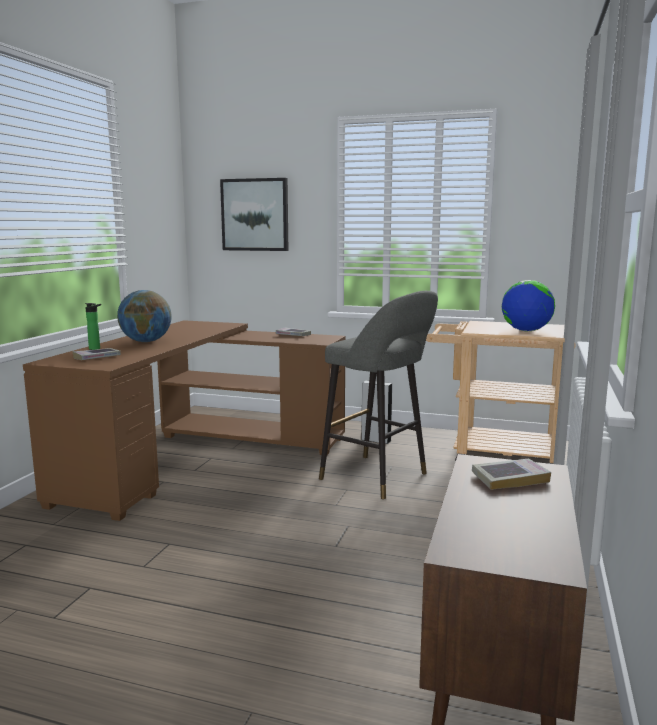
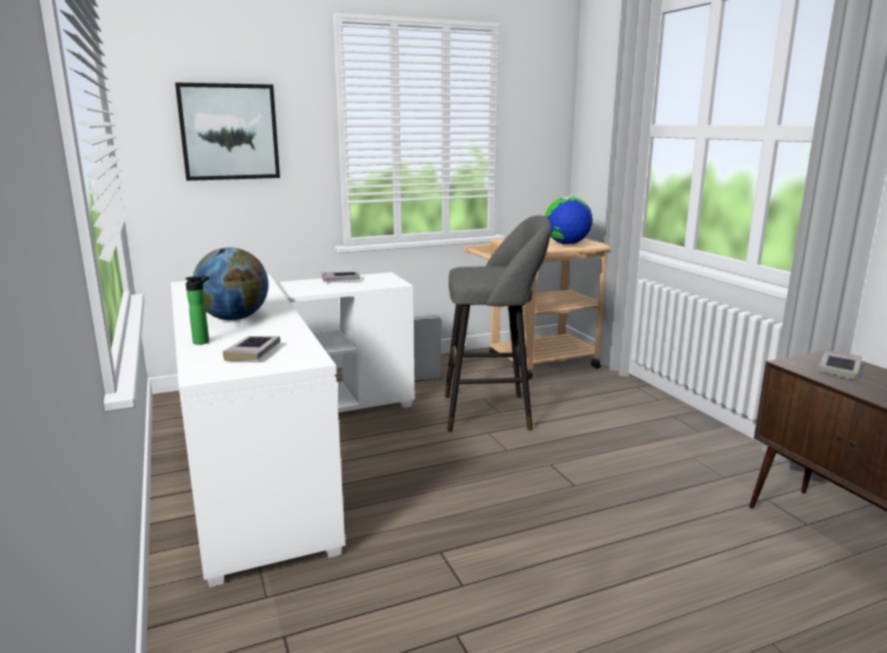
camera: 40 degrees left, 5 degrees up
(197, 456) = (281, 451): brown desk -> white desk

